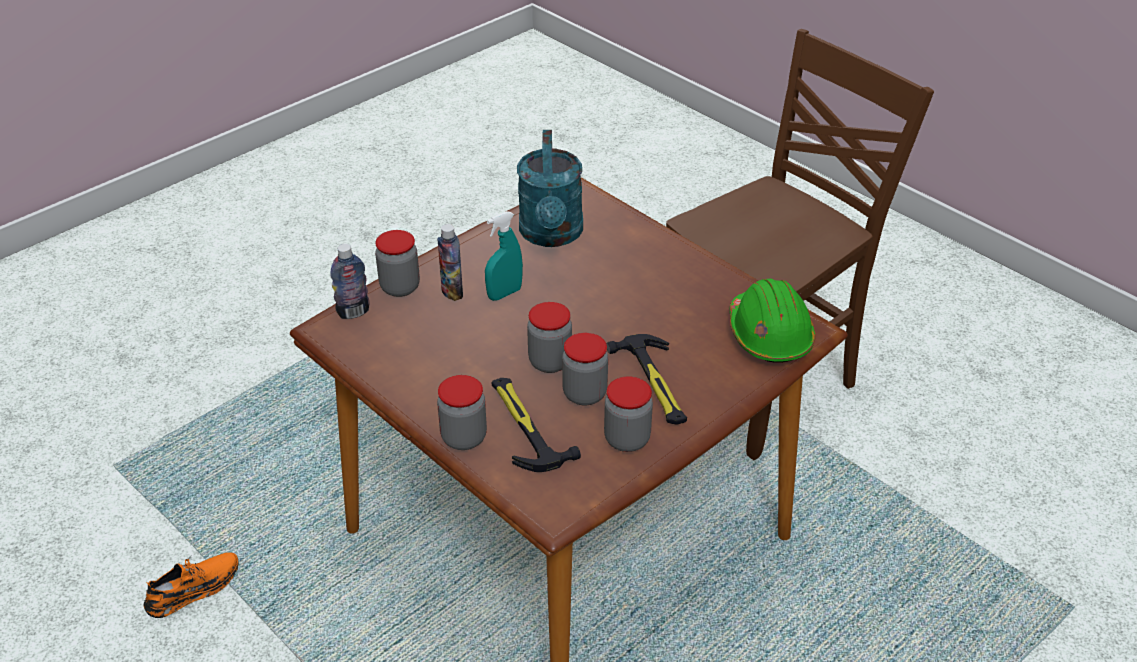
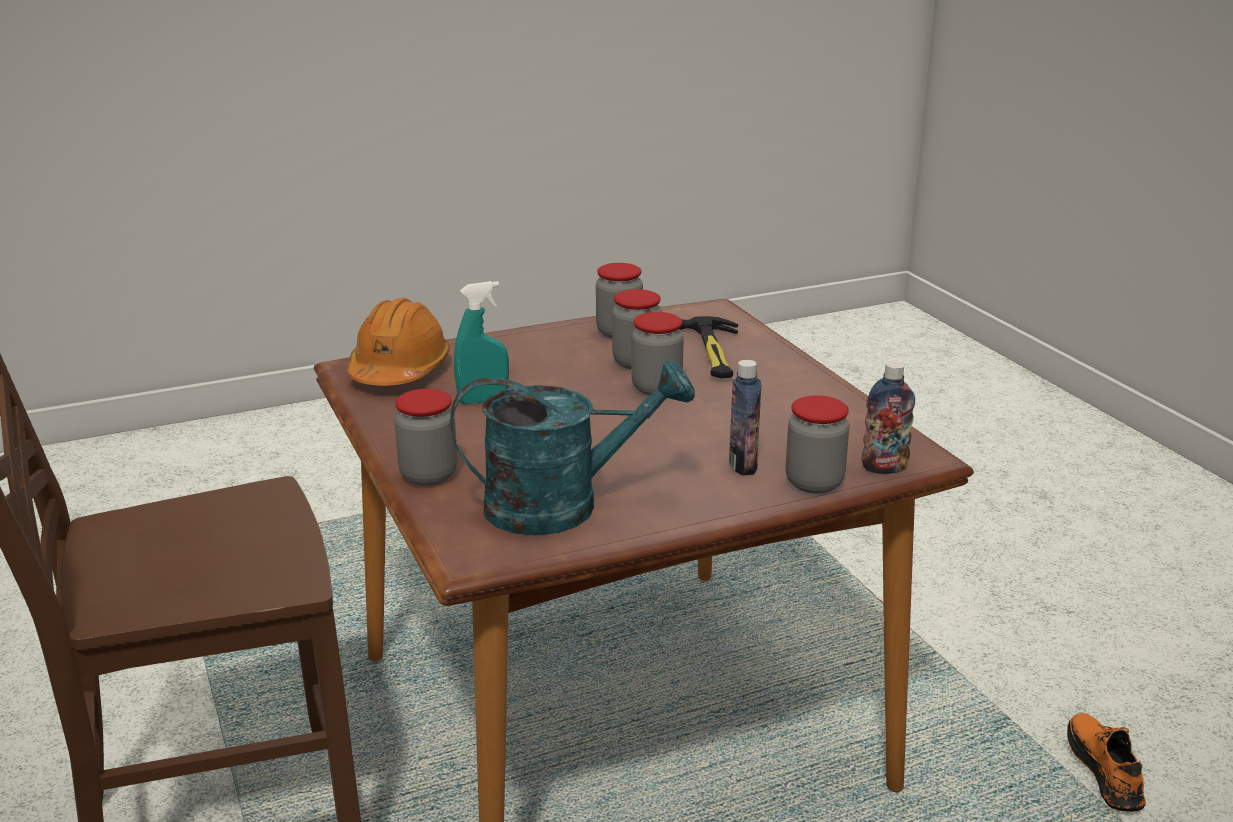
camera: 160 degrees left, 15 degrees down
(194, 589) = (1104, 769): orange shoe -> orange shoe turned 105 degrees clockwise
(464, 438) = (777, 355): jar -> jar (428, 475)
(504, 294) = (673, 452): turquoise spray bottle -> turquoise spray bottle (483, 400)
(551, 235) = (562, 505): turquoise watering can -> turquoise watering can turned 60 degrees clockwise
(655, 383) = (558, 358): hammer -> none
(769, 335) = (399, 370): green hard hat -> orange hard hat

